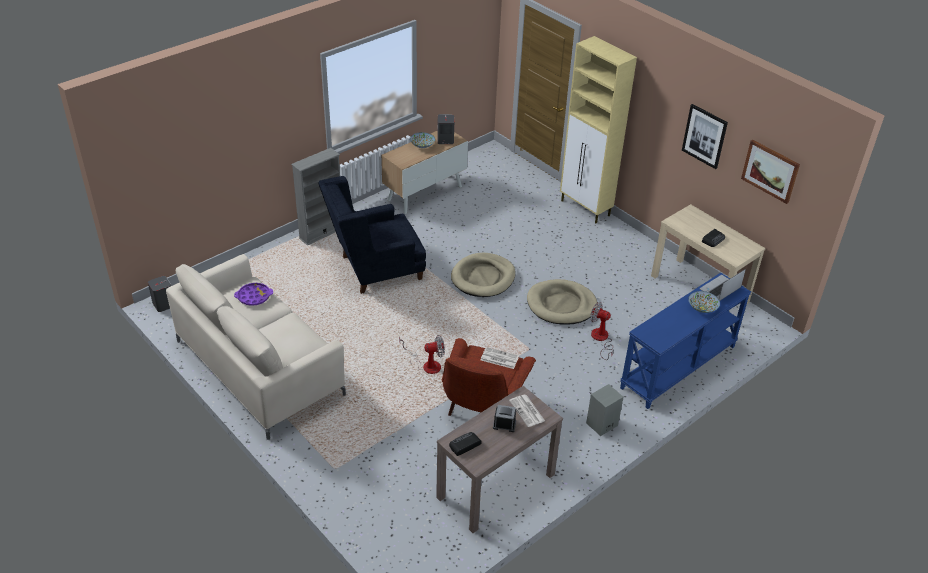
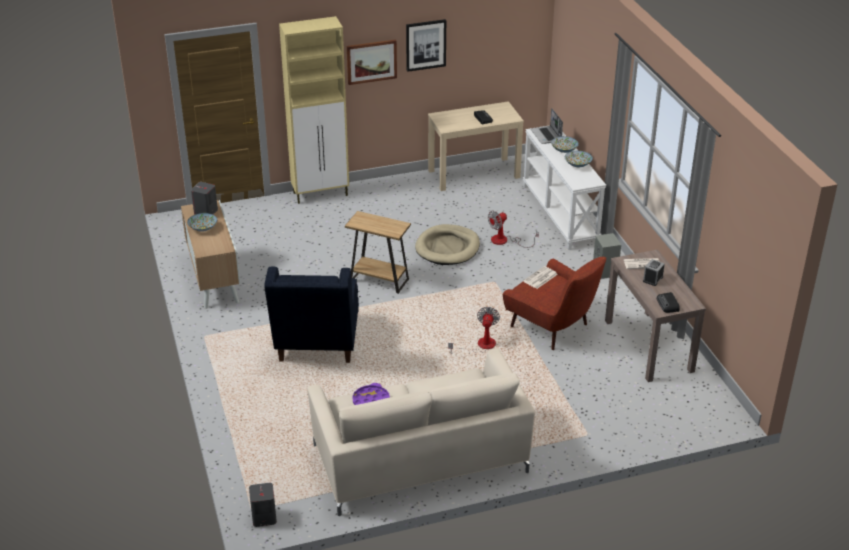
camera: 65 degrees left, 5 degrees down
(321, 233) = (225, 368): grey bookcase -> none
(483, 277) = (379, 280): beige dog bed -> brown side table
(679, 367) = (560, 214): blue console table -> white console table
(682, 324) = (578, 165): none -> bowl
(770, 171) = (495, 35): picture -> picture (371, 61)

